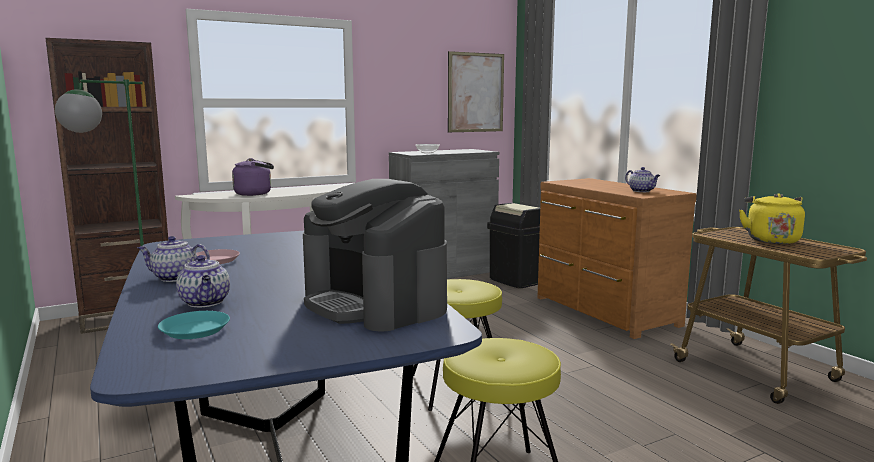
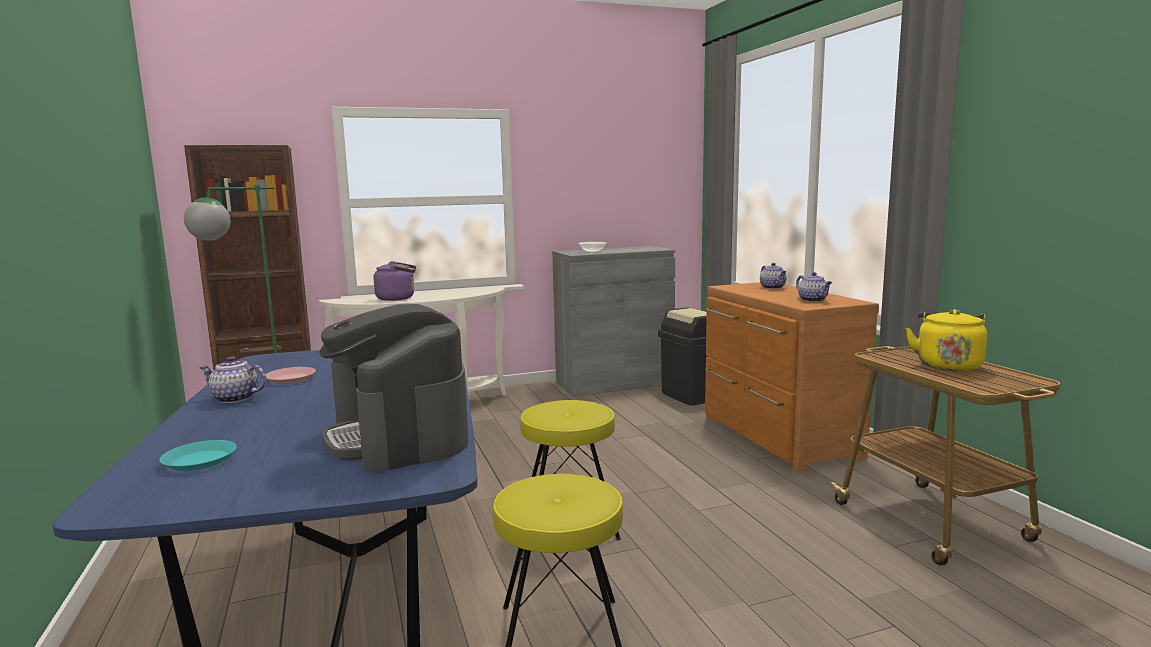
camera: 10 degrees right, 0 degrees up
(205, 302) = (237, 429): teapot -> teapot (773, 287)
(476, 92) = (654, 182): picture -> none

